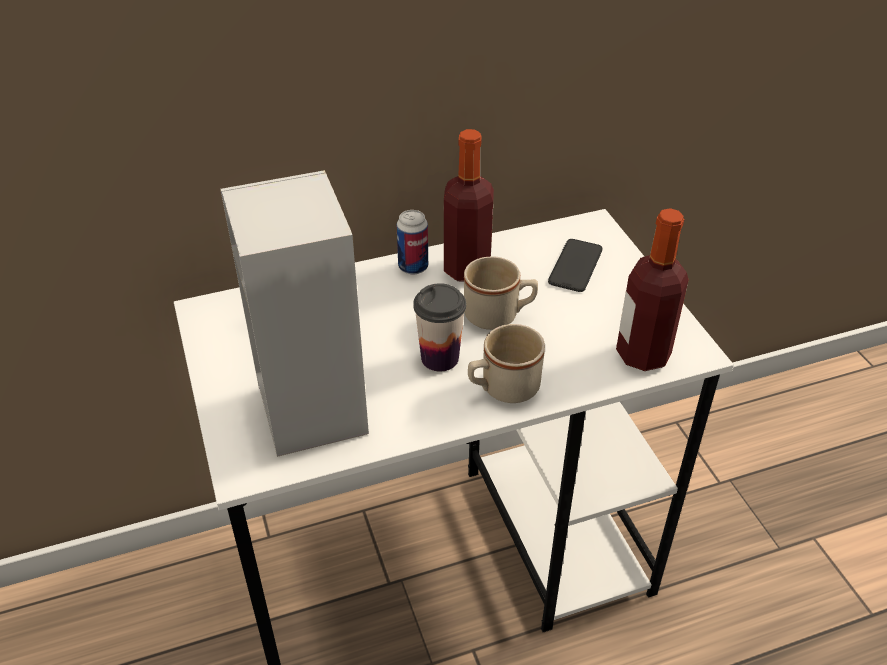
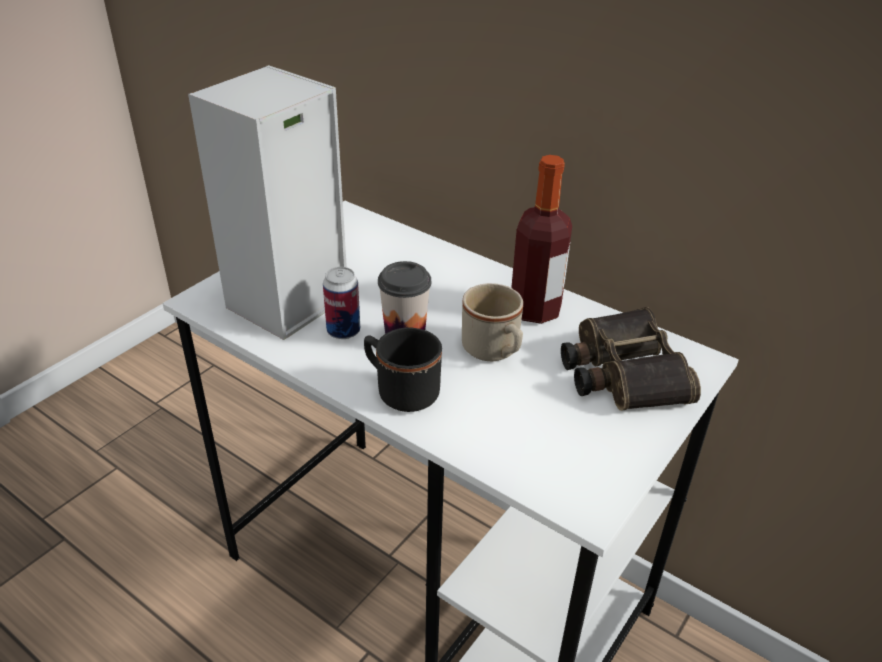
camera: 55 degrees right, 5 degrees down
(413, 267) = (502, 282): can -> can (343, 331)
(502, 389) = (400, 391): beige mug -> black mug
(575, 266) = (621, 372): phone -> binoculars
(642, 354) = (541, 467): bottle -> none

